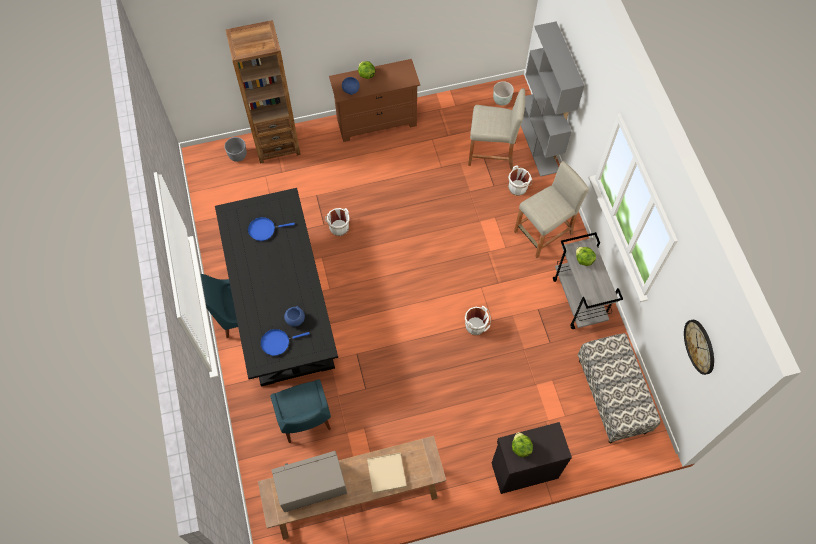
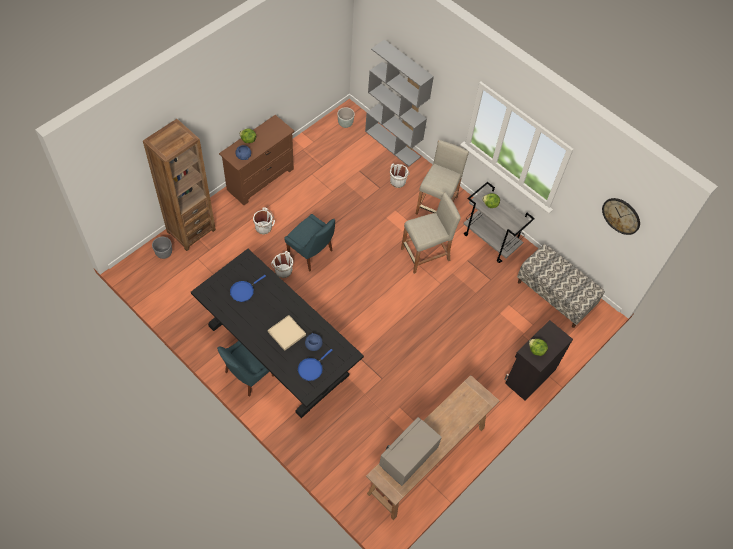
camera: 35 degrees left, 5 degrees down
(305, 420) = (352, 425): blue chair -> blue chair (311, 253)
(386, 473) = (455, 418): beige tray -> beige tray (286, 333)
(476, 326) = (432, 293): white bucket -> white bucket (264, 228)
(492, 153) = (363, 165): beige stool -> beige stool (425, 255)

